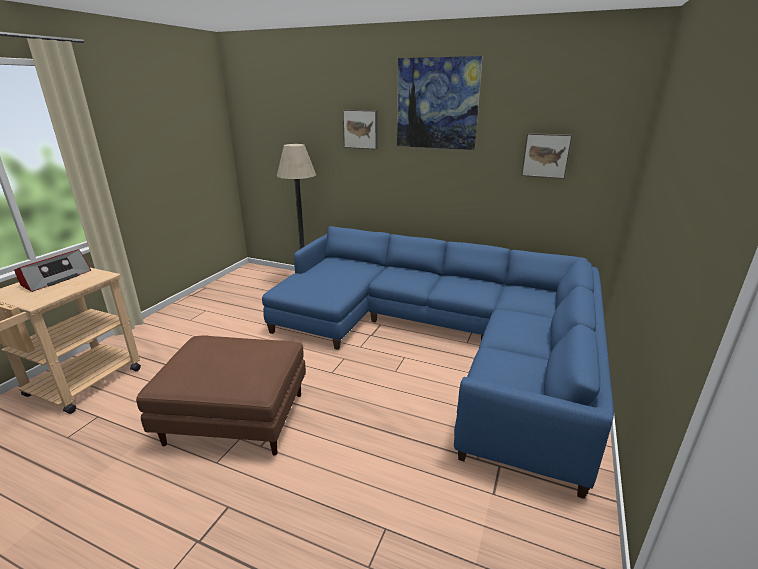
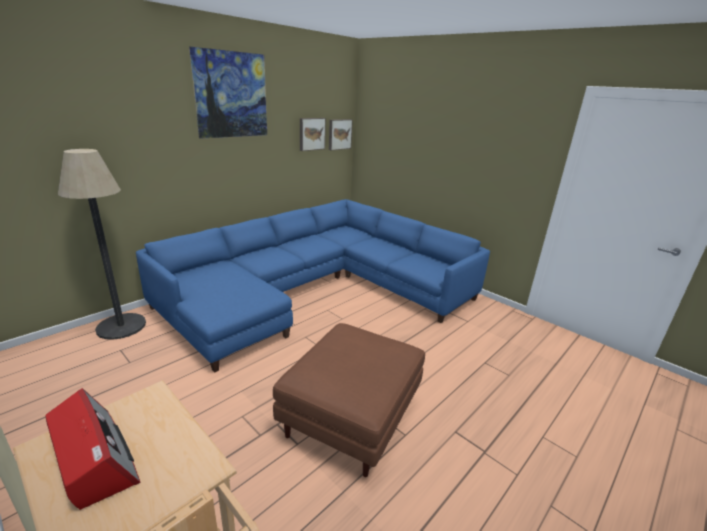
camera: 70 degrees left, 0 degrees up
(361, 129) = (155, 123): picture -> picture (339, 134)

